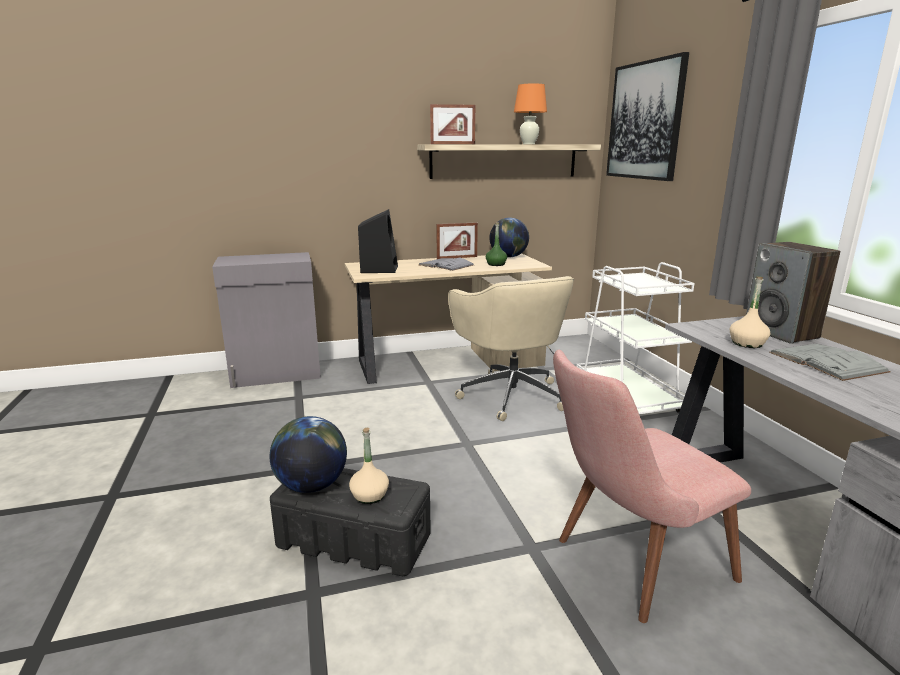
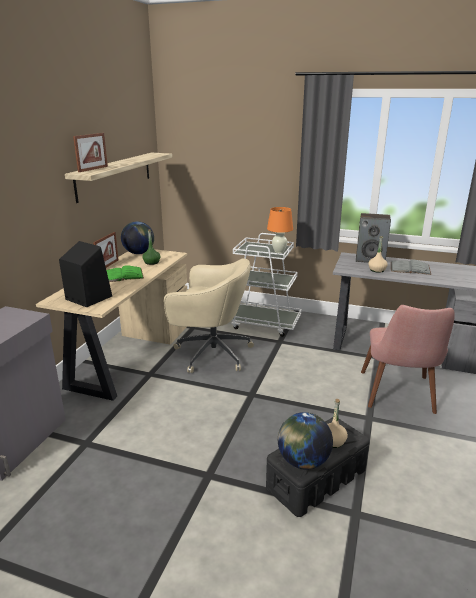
camera: 55 degrees left, 5 degrees up
(446, 265) = (122, 275): grey book -> green book
(528, 144) = (134, 160): orange table lamp -> orange table lamp (279, 251)
(645, 121) = (205, 136): picture -> none

